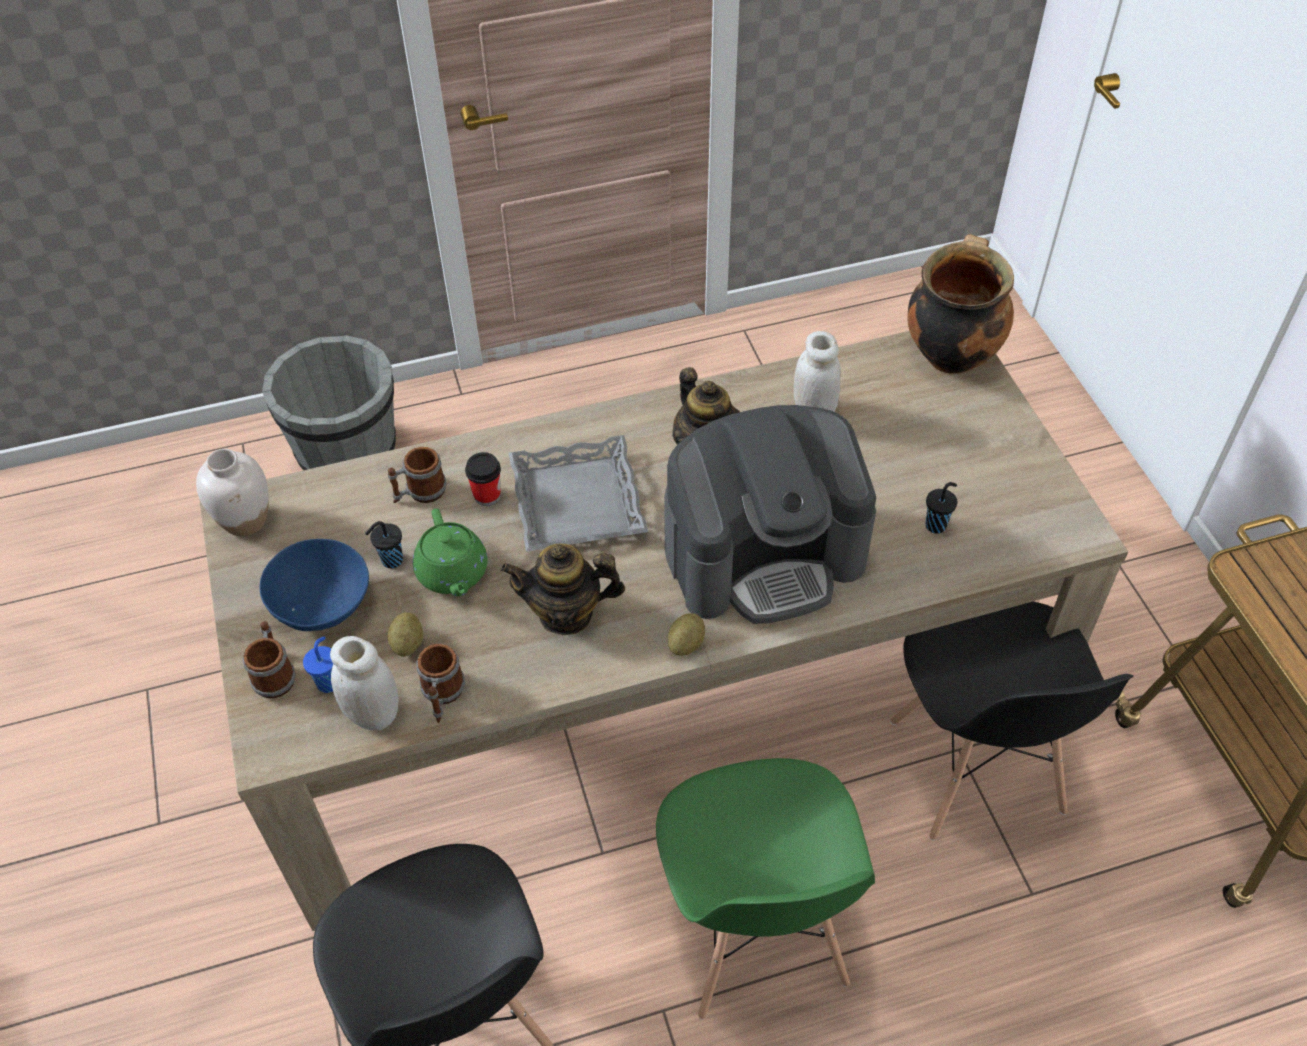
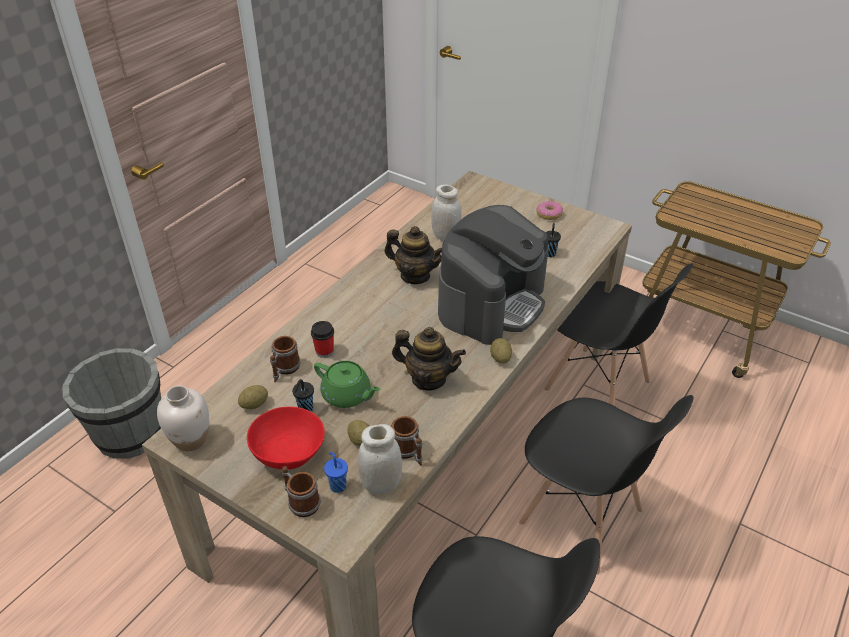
camera: 40 degrees left, 10 degrees down
(322, 604) = (288, 452): blue bowl -> red bowl
(346, 518) = (254, 404): none -> potato
(566, 613) = (428, 379): teapot -> teapot turned 120 degrees counterclockwise
(576, 502) = (375, 329): grey tray -> none
(755, 933) = (581, 519): green chair -> black chair
(950, 353) = (477, 187): cooking pot -> none
(1011, 458) = (549, 214): none -> donut

